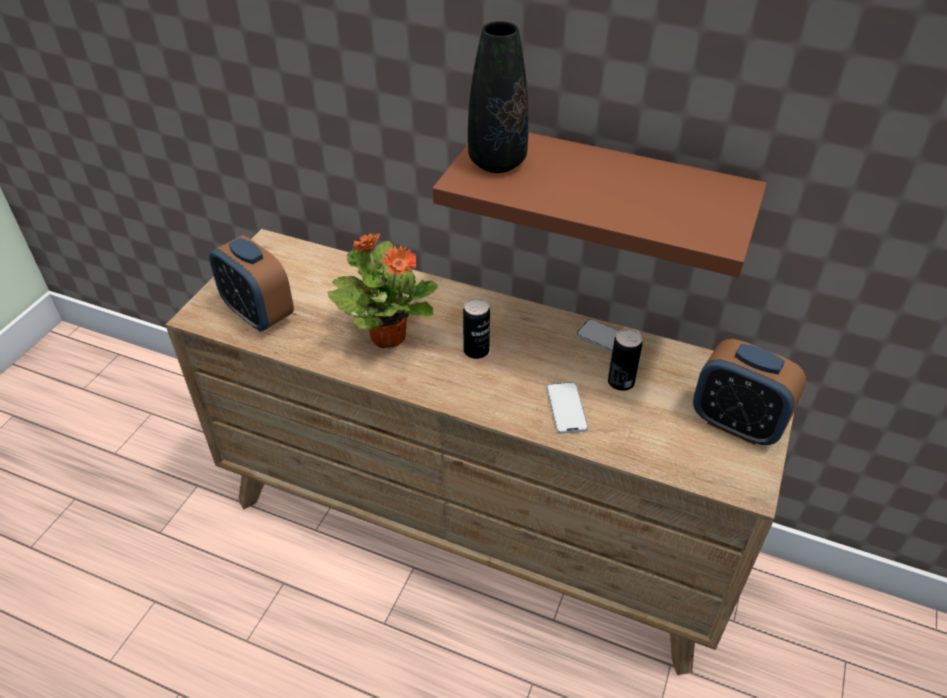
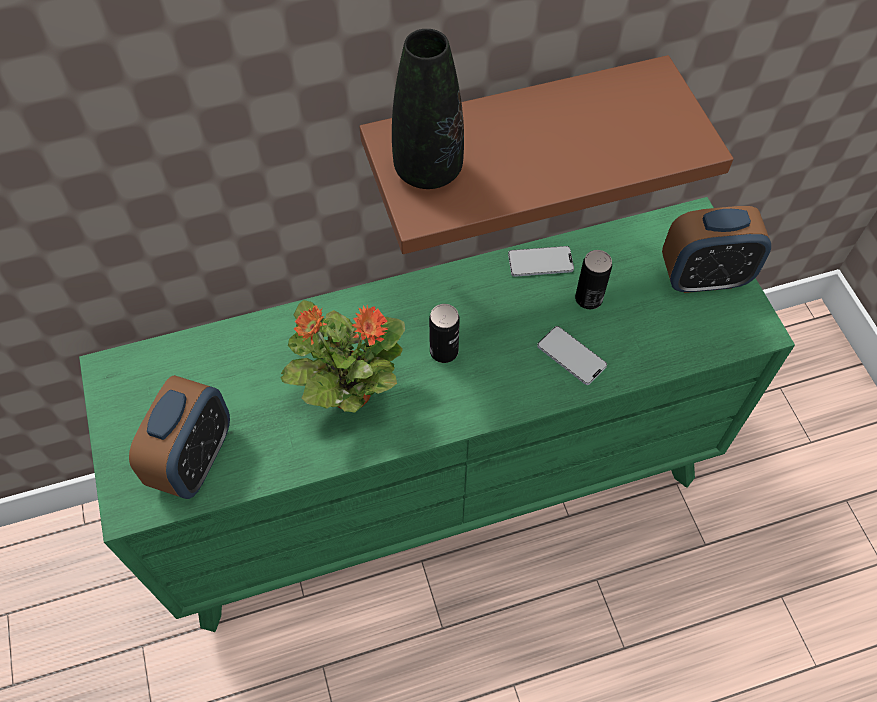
camera: 40 degrees left, 15 degrees up
(258, 314) = (194, 459): alarm clock -> alarm clock turned 75 degrees counterclockwise
(474, 526) = (439, 485): brown dresser -> green dresser

